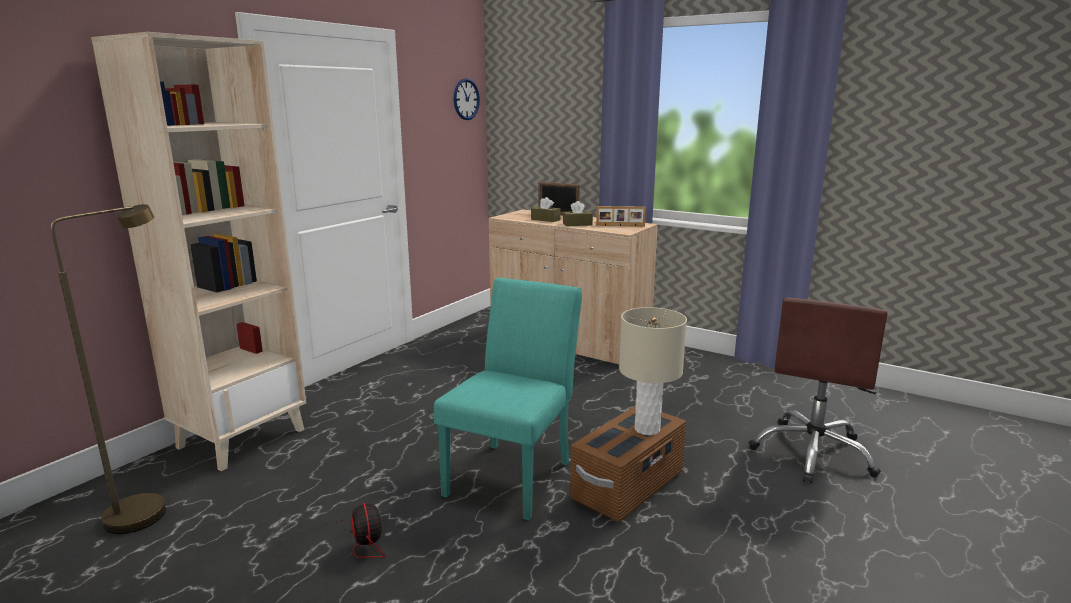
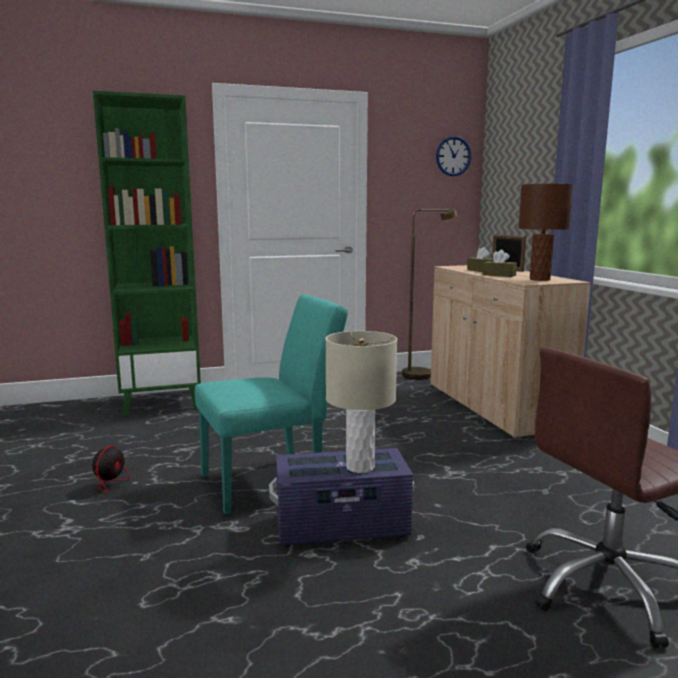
camera: 40 degrees right, 5 degrees down
(149, 507) = (65, 421): brown floor lamp -> brown floor lamp (423, 374)
(242, 438) = (162, 402): beige bookcase -> green bookcase
(620, 226) = (540, 279): picture frame -> brown table lamp
(628, 486) = (342, 526): brown storage box -> purple storage box

